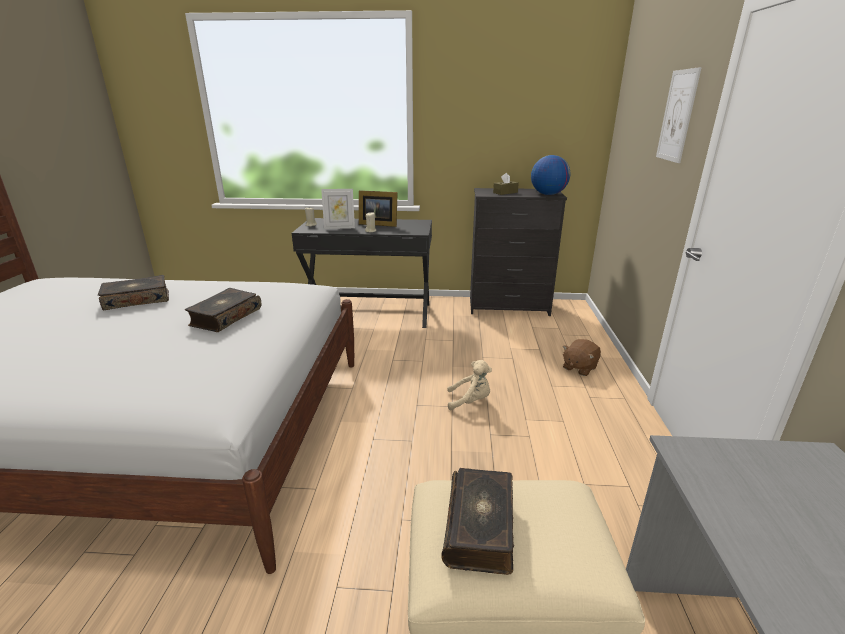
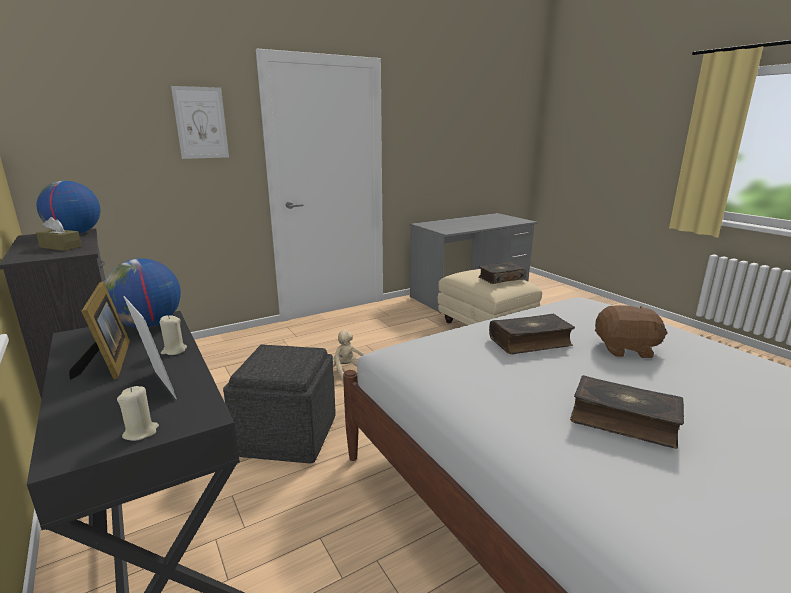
camera: 125 degrees left, 5 degrees down
(407, 352) = (286, 434): none -> grey ottoman
(413, 229) = (148, 325): none -> globe
(579, 367) = (251, 345): brown plush toy -> brown plush toy (625, 349)

